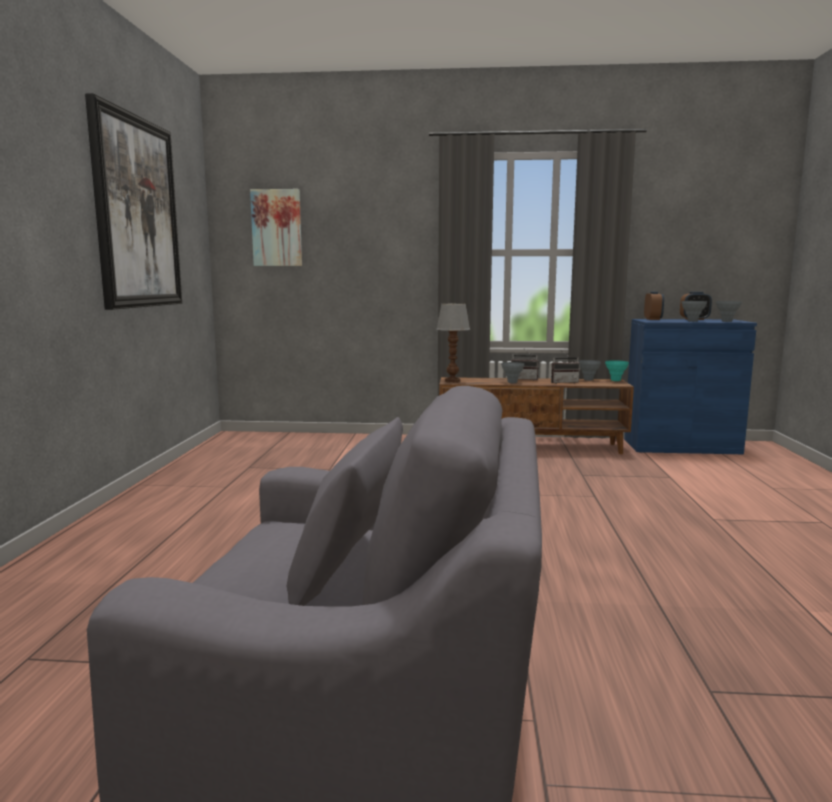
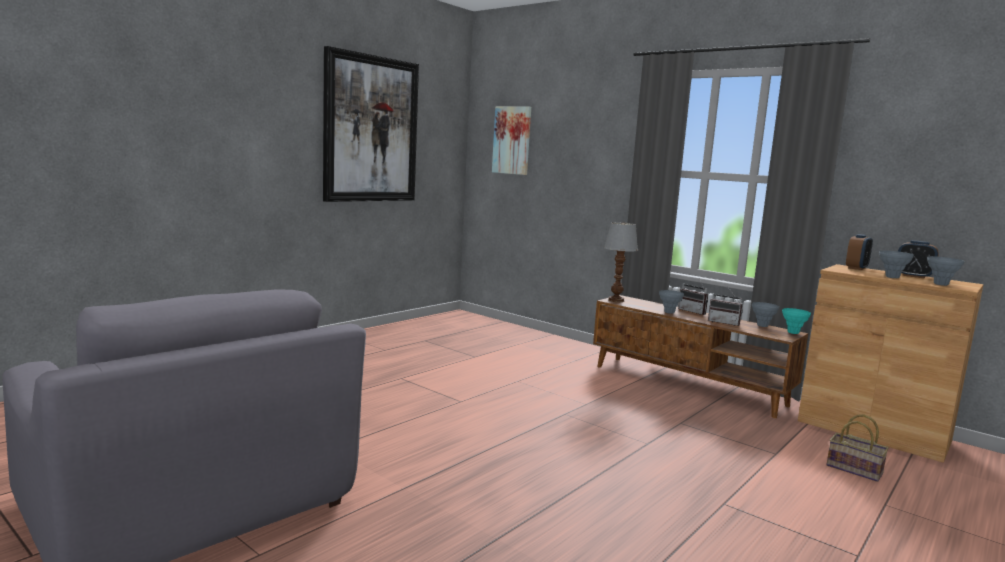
camera: 35 degrees right, 0 degrees up
(681, 446) = (872, 431): blue cabinet -> brown cabinet
(721, 472) = (856, 469): none -> basket

